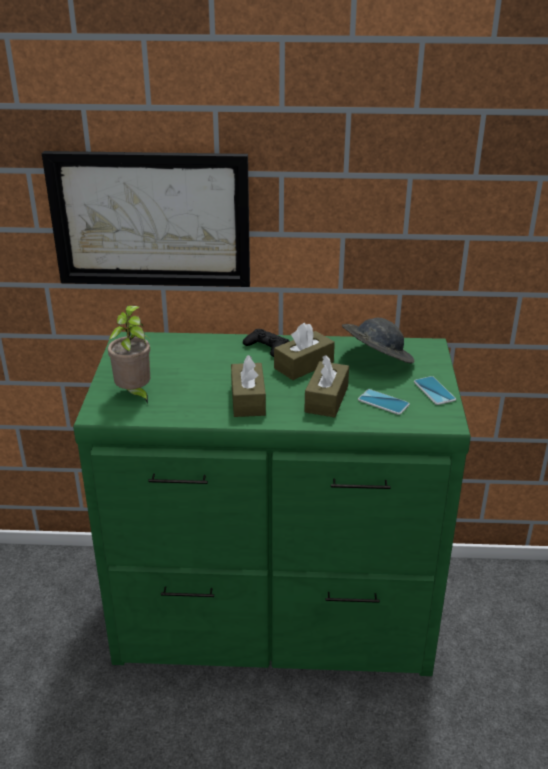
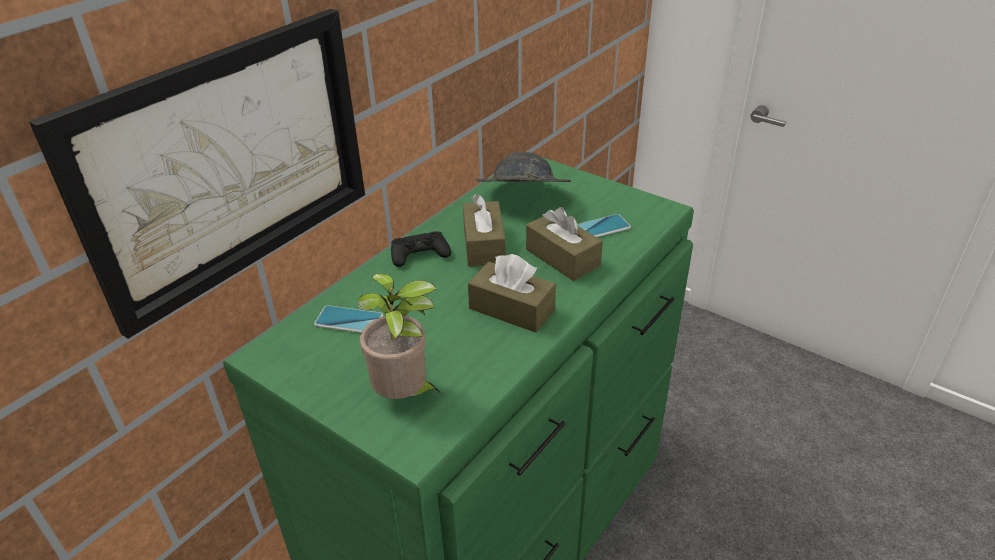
camera: 55 degrees left, 5 degrees up
(434, 391) = (608, 194): phone -> phone (349, 320)

